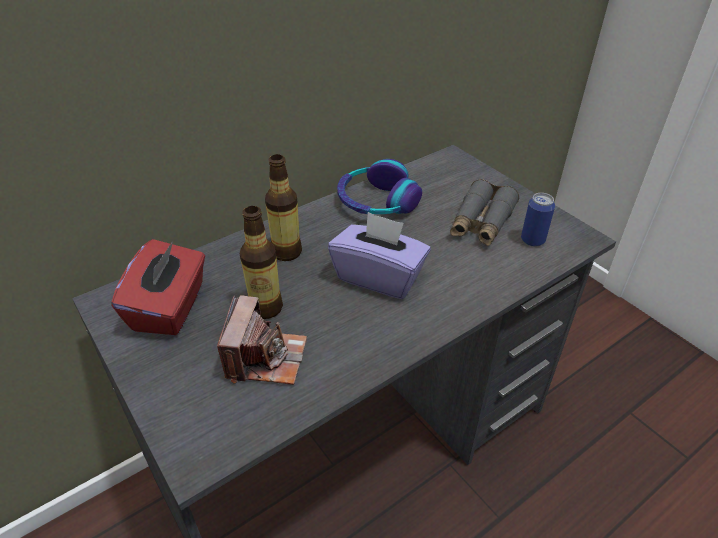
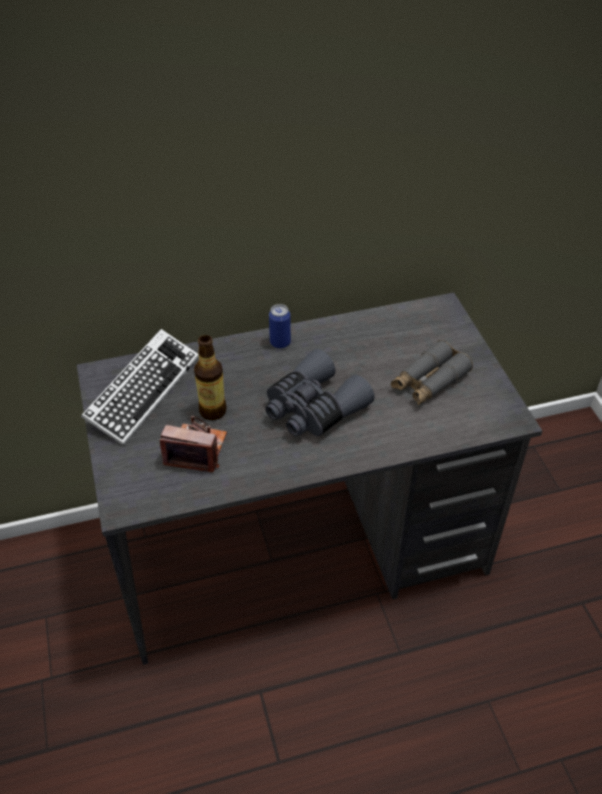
camera: 20 degrees right, 5 degrees up
(170, 308) = (143, 391): red tissue box -> keyboard
(265, 358) = (196, 450): camera -> camera turned 105 degrees counterclockwise
(286, 252) = (249, 366): bottle -> none
(376, 201) = (348, 337): headphones -> none
(379, 276) = (313, 408): purple tissue box -> grey binoculars
(532, 240) = (465, 410): can -> can (280, 342)

